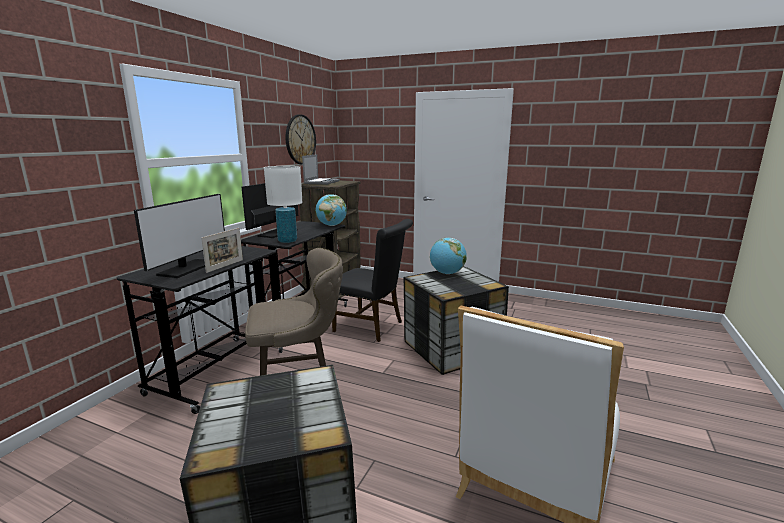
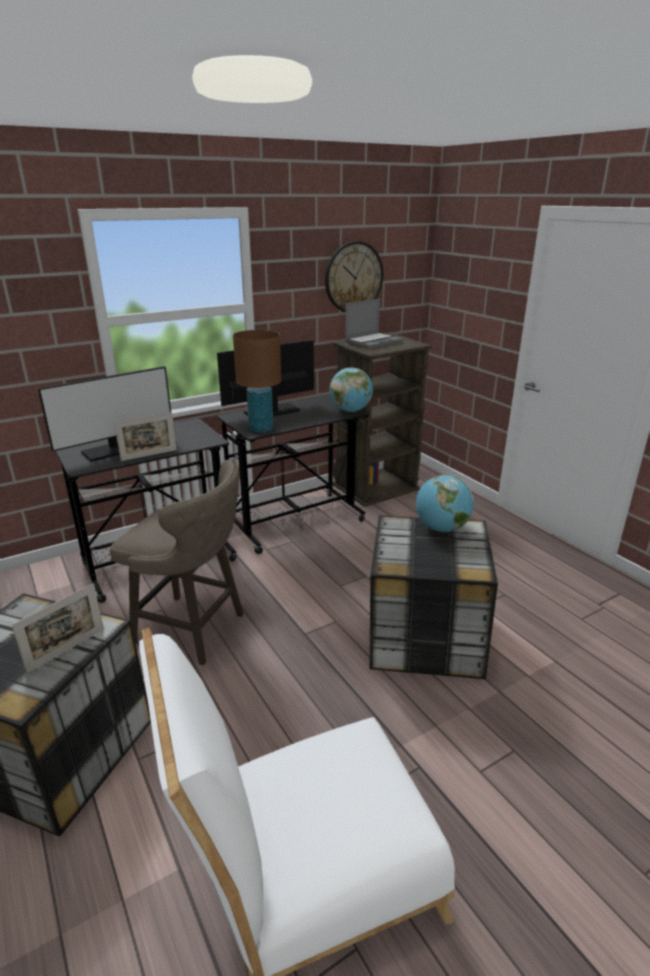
camera: 35 degrees right, 10 degrees up
(287, 241) = (261, 429): white table lamp -> brown table lamp
(312, 395) = (67, 650): none -> picture frame
(372, 327) = (361, 563): black chair -> none

